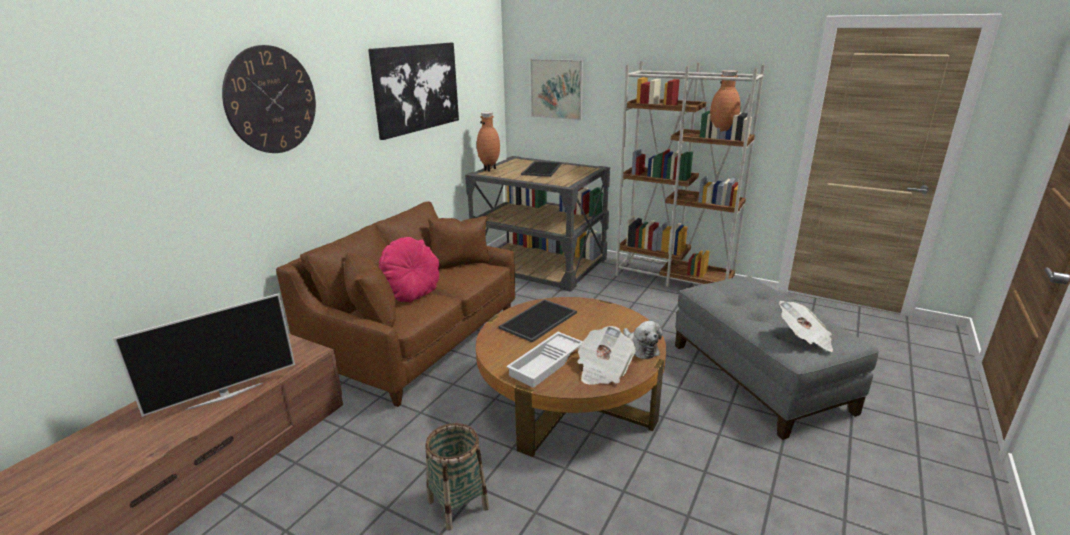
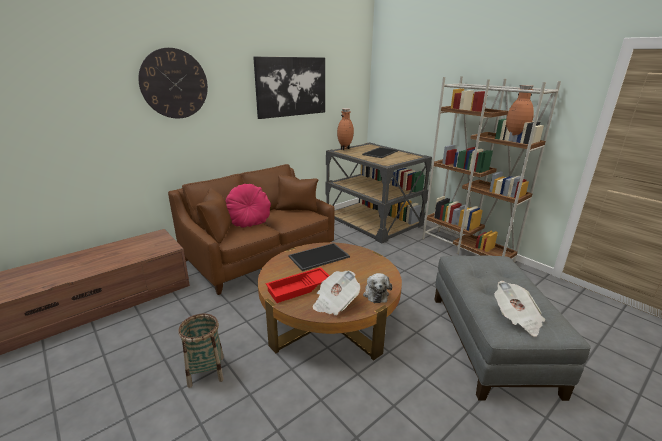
camera: 20 degrees right, 0 degrees up
(225, 395) = (106, 262): television -> none
(547, 364) = (299, 288): white tray -> red tray
(556, 89) = (402, 96): picture -> none

